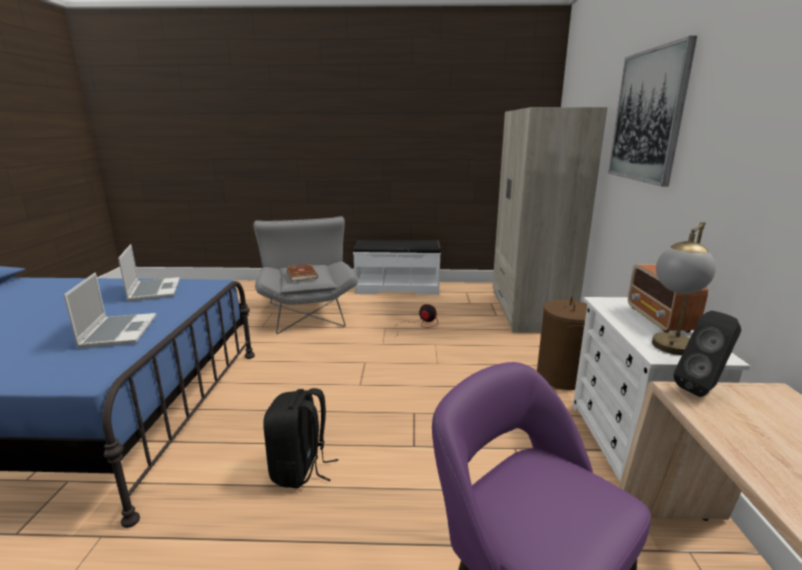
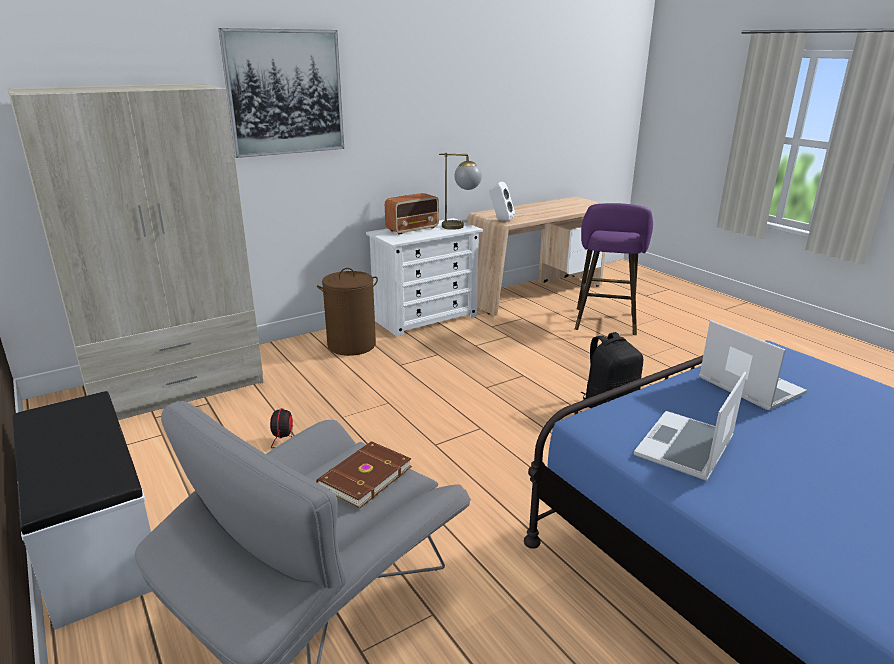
camera: 125 degrees left, 5 degrees up
(118, 332) = (748, 386): laptop -> laptop turned 105 degrees clockwise
(703, 389) = (500, 220): black speaker -> white speaker

